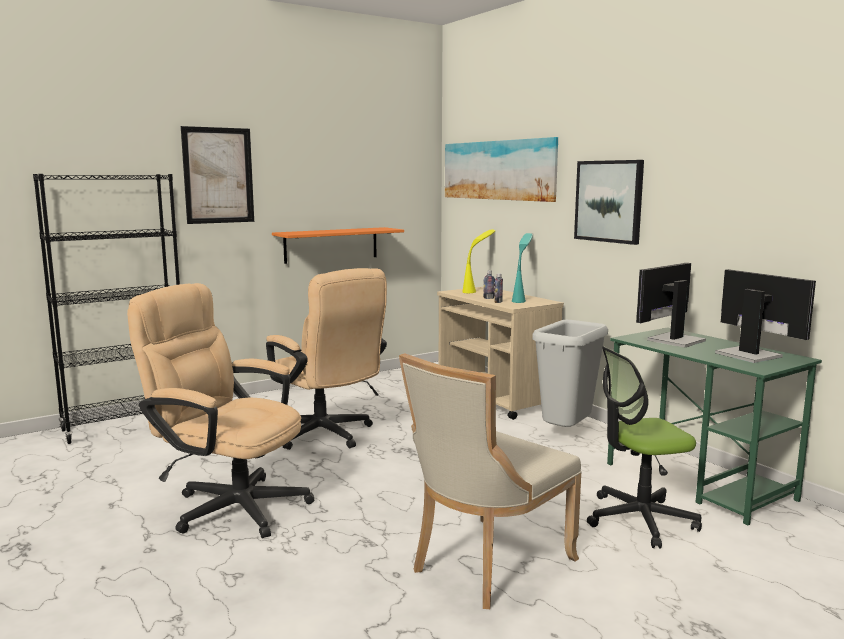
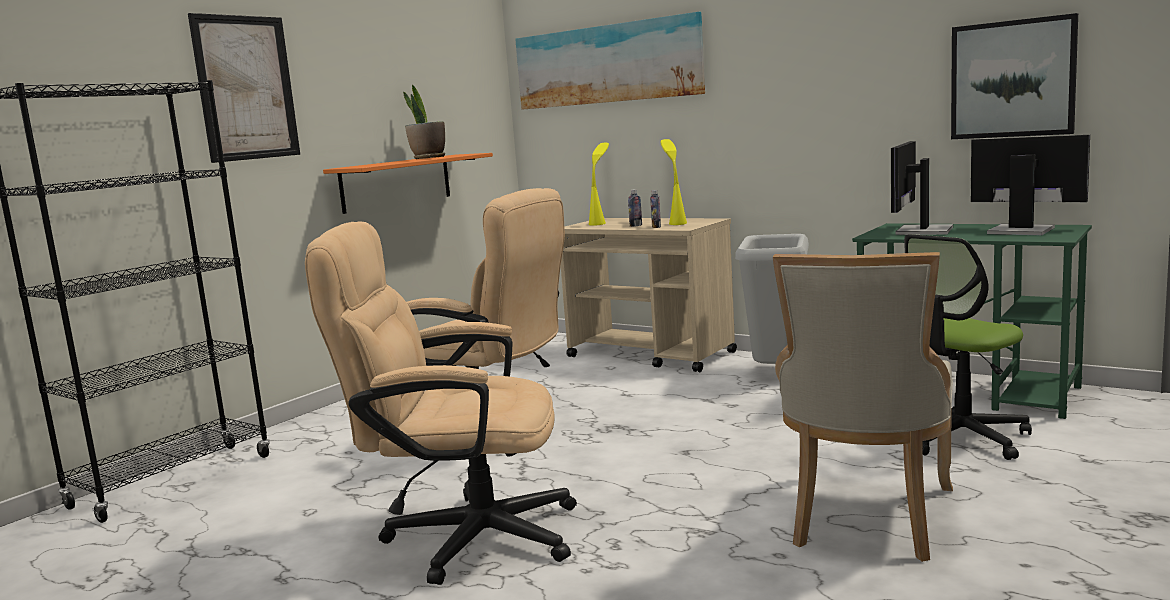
camera: 20 degrees left, 0 degrees up
(353, 230) = (428, 158): none -> potted plant
(522, 298) = (674, 220): turquoise table lamp -> yellow table lamp
(609, 201) = (785, 83): picture -> picture (1012, 79)

